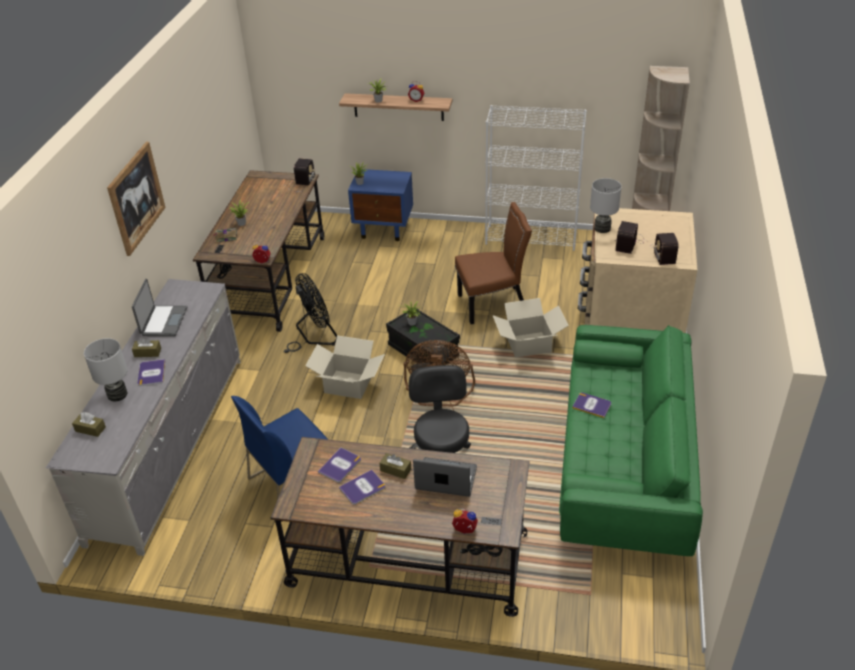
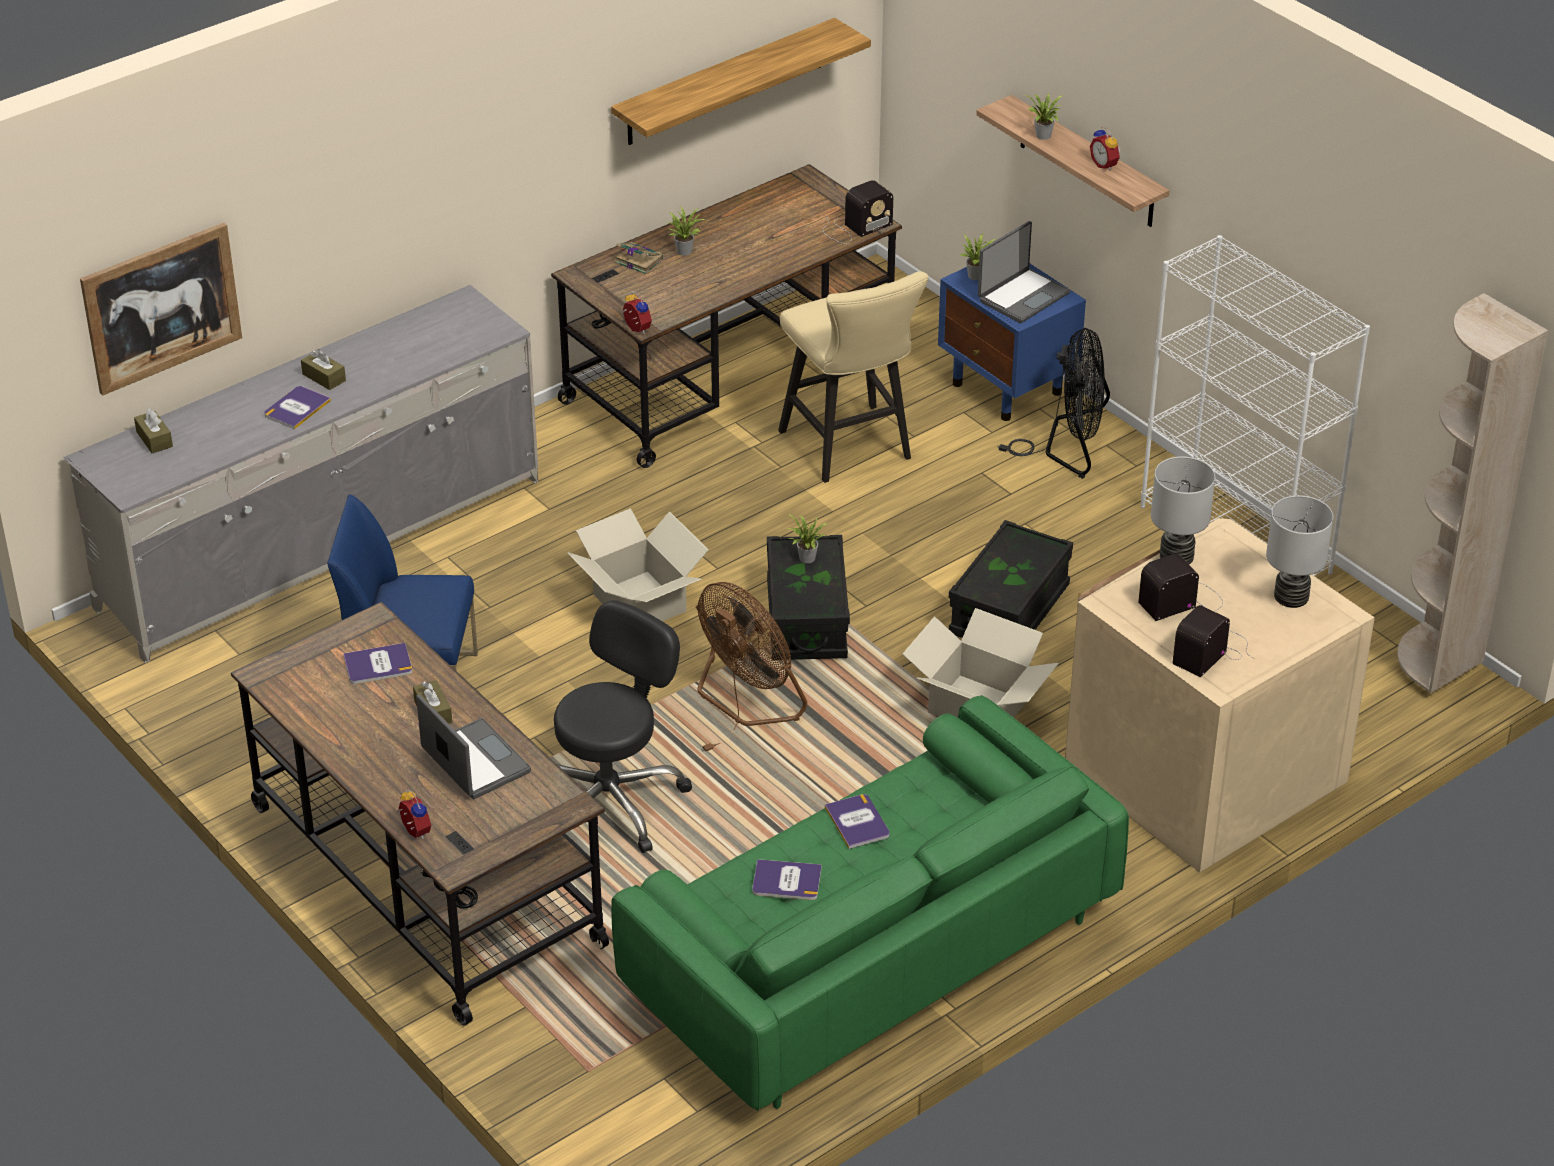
camera: 40 degrees right, 0 degrees up
(117, 395) = (229, 413): grey table lamp -> grey table lamp (1291, 597)
(136, 198) = (432, 133): picture -> picture (161, 307)
(163, 322) = (390, 345): laptop -> laptop (1022, 296)
(218, 136) = (725, 82): none -> shelf
(311, 333) = (683, 496): black fan -> black fan (1067, 443)
(355, 280) = (850, 449): none -> beige stool
(362, 488) = (369, 707): book -> book (786, 881)
(491, 304) = (1009, 610): brown chair -> black storage box

